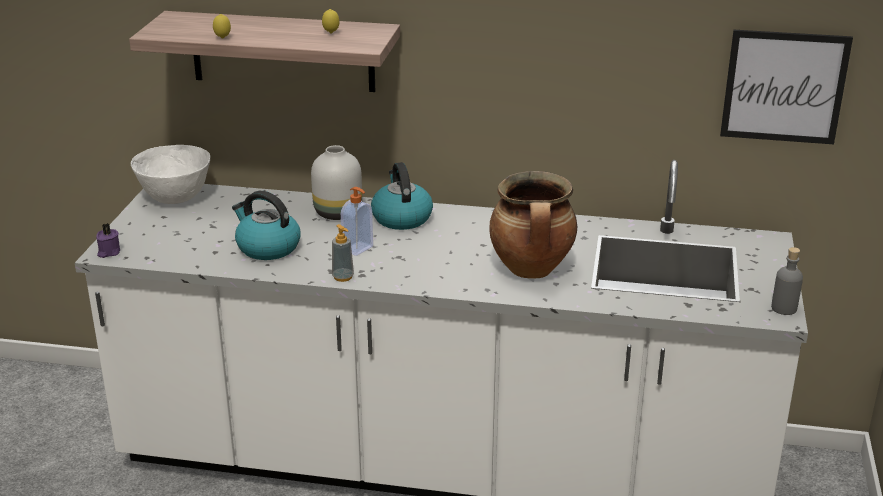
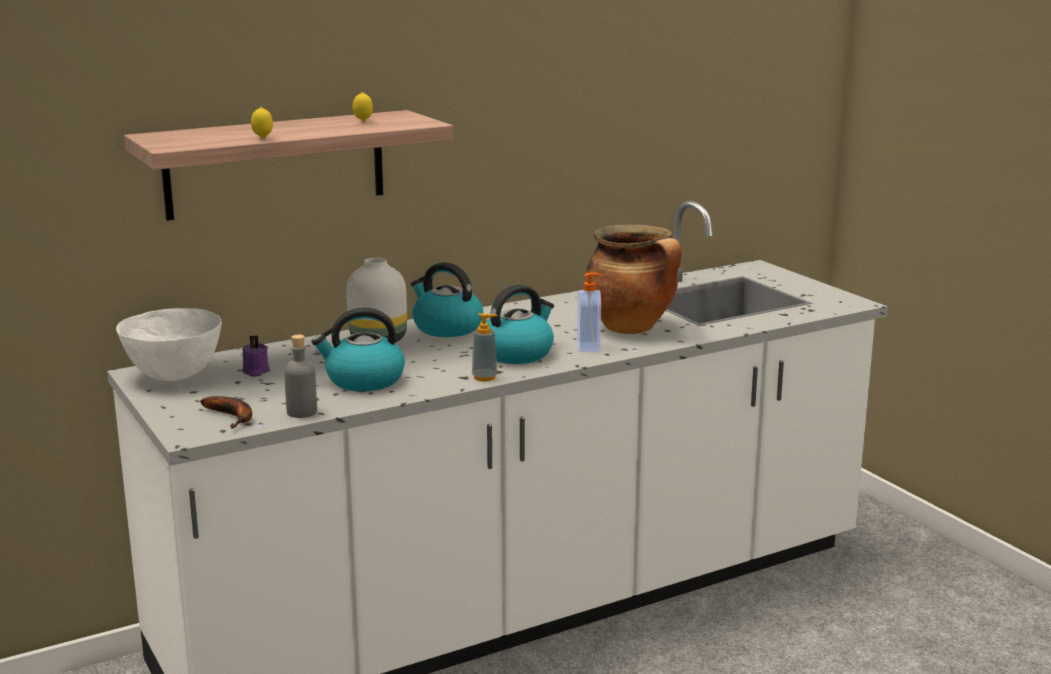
camera: 40 degrees left, 10 degrees down
(108, 252) = (192, 433): purple candle -> purple candle (255, 371)
(148, 248) = (233, 417): none -> banana
(358, 249) = (455, 357): soap dispenser -> soap dispenser (589, 347)
(404, 262) = (517, 353): none -> kettle
(784, 87) = (741, 119): picture -> none
(784, 308) = (846, 298): grey bottle -> grey bottle (302, 412)

